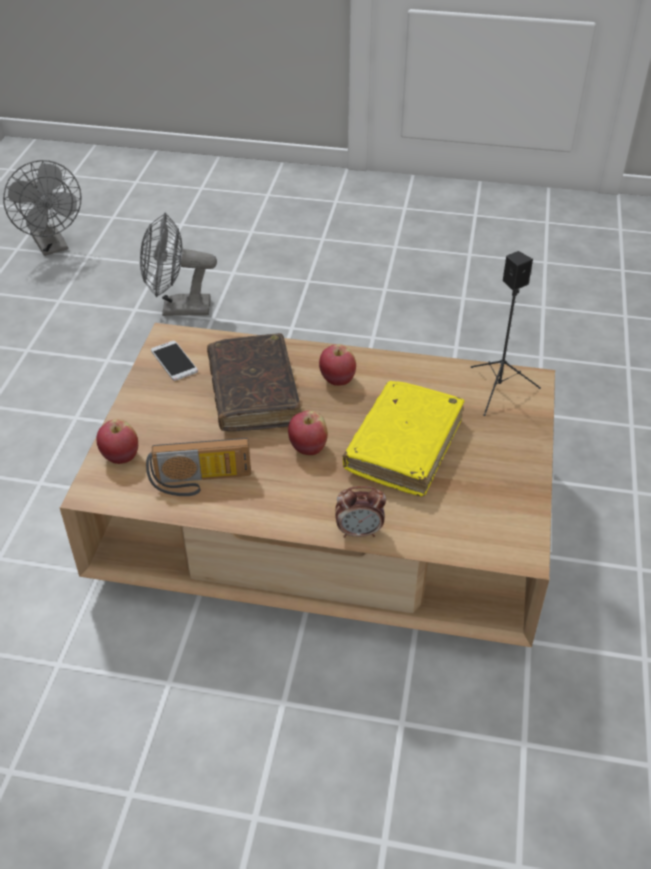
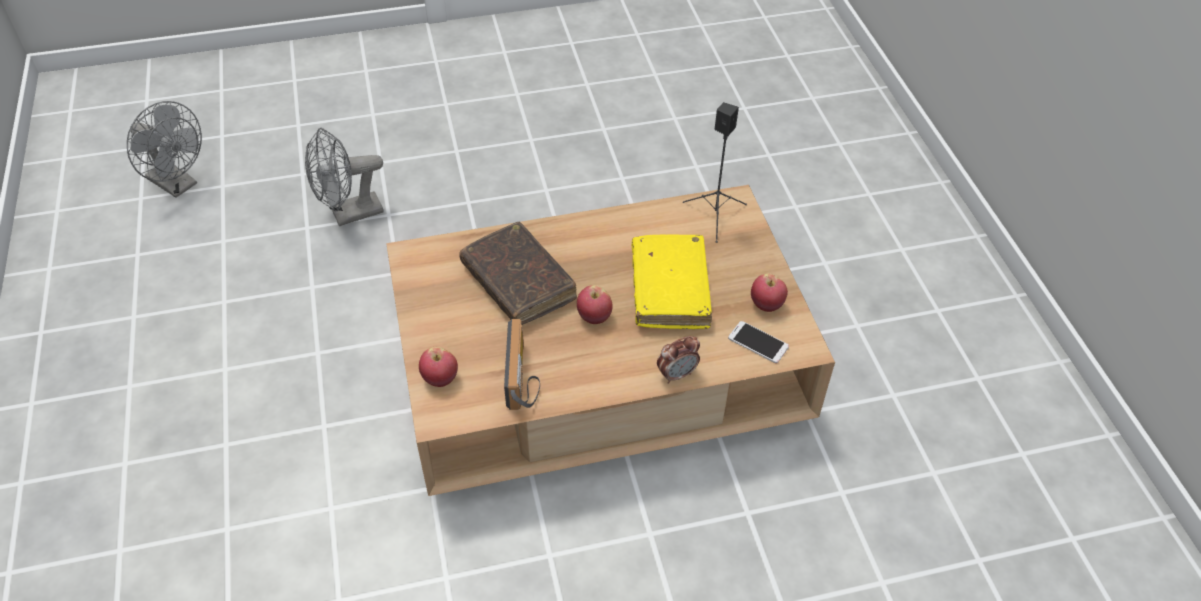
camera: 25 degrees left, 5 degrees up
(174, 361) = (429, 275): phone -> phone (758, 342)
(200, 482) = (524, 378): radio -> radio turned 60 degrees counterclockwise
(337, 380) = (582, 248): apple -> apple (766, 305)

